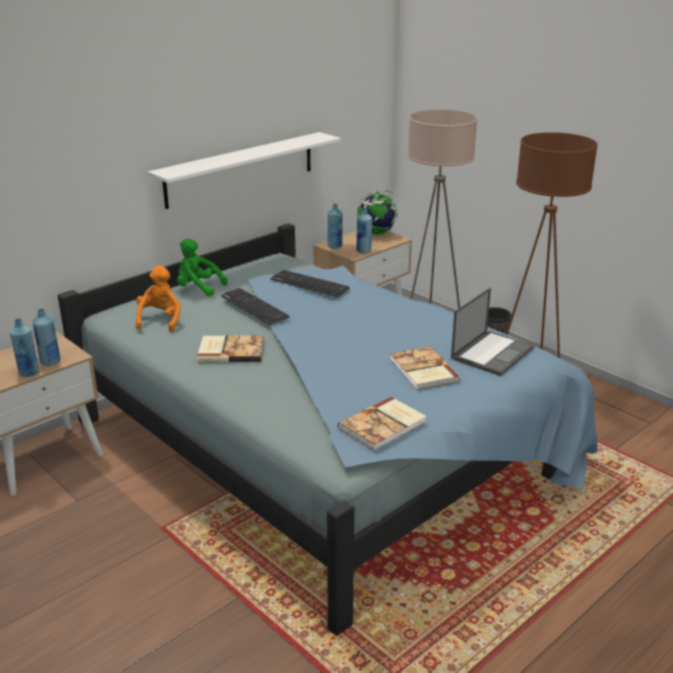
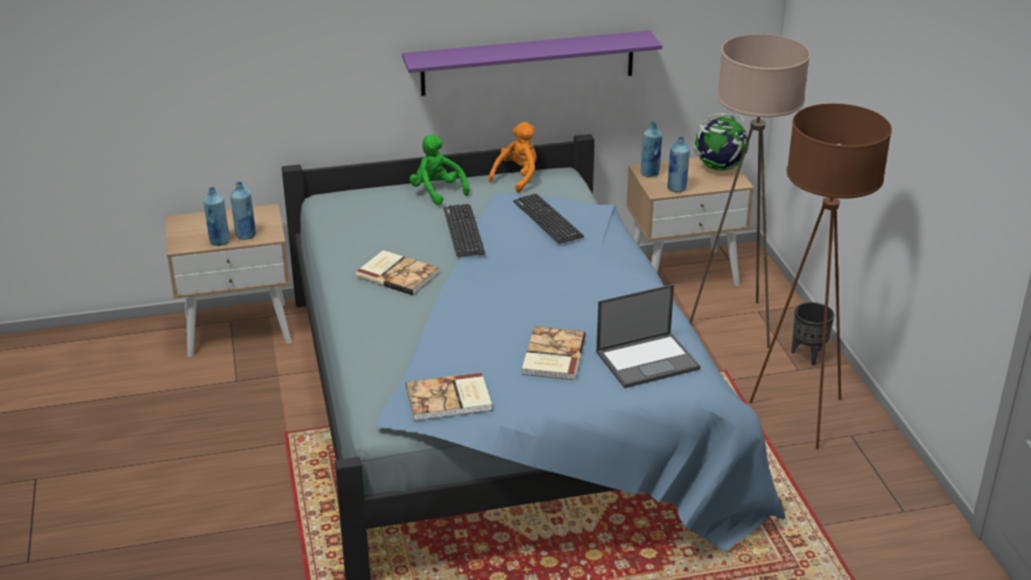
camera: 30 degrees right, 5 degrees up
(160, 320) = (366, 220): orange plush toy -> orange plush toy (517, 177)
(241, 169) = (528, 63): white shelf -> purple shelf

